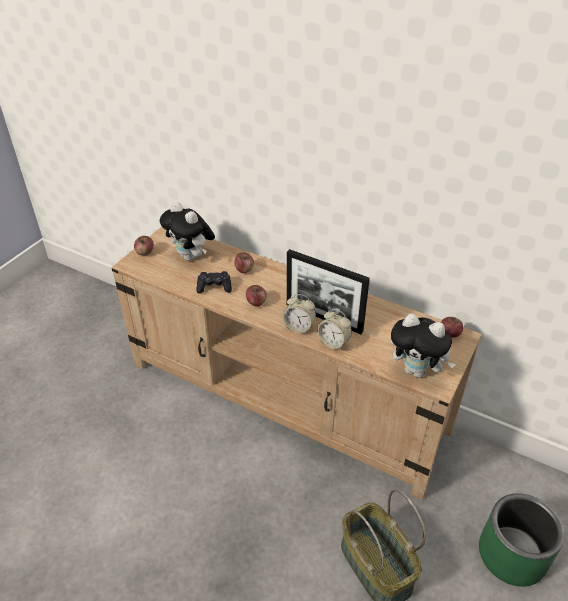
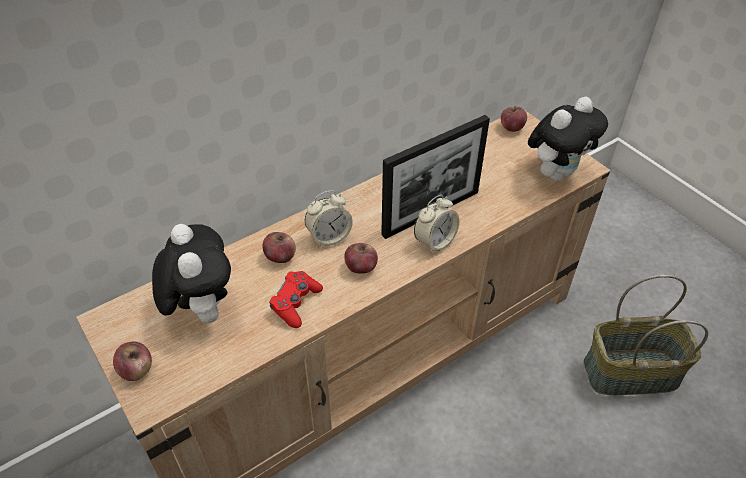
camera: 65 degrees left, 5 degrees up
(191, 257) = (201, 309): plush toy -> plush toy turned 90 degrees counterclockwise
(214, 287) = (296, 303): black game controller -> red game controller
(333, 342) = (480, 221): alarm clock -> alarm clock (329, 237)
(512, 555) = (644, 262): green planter -> none

